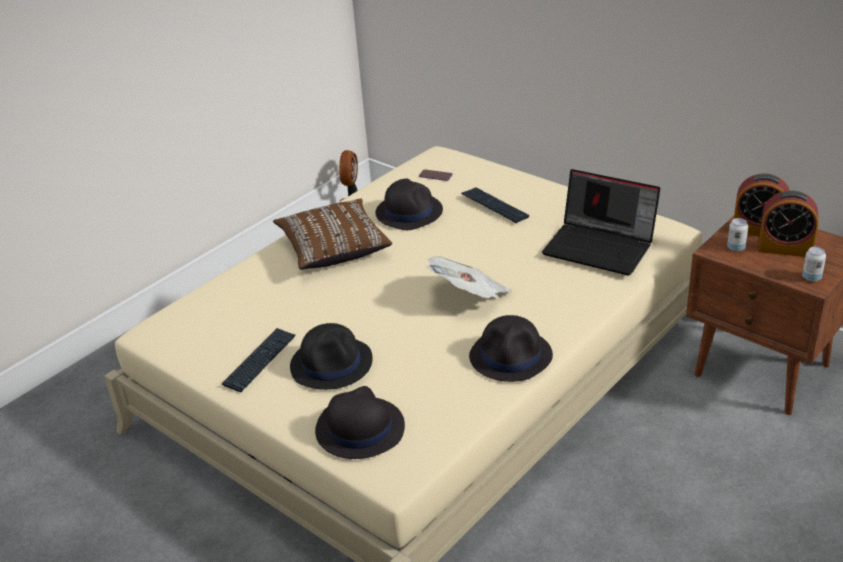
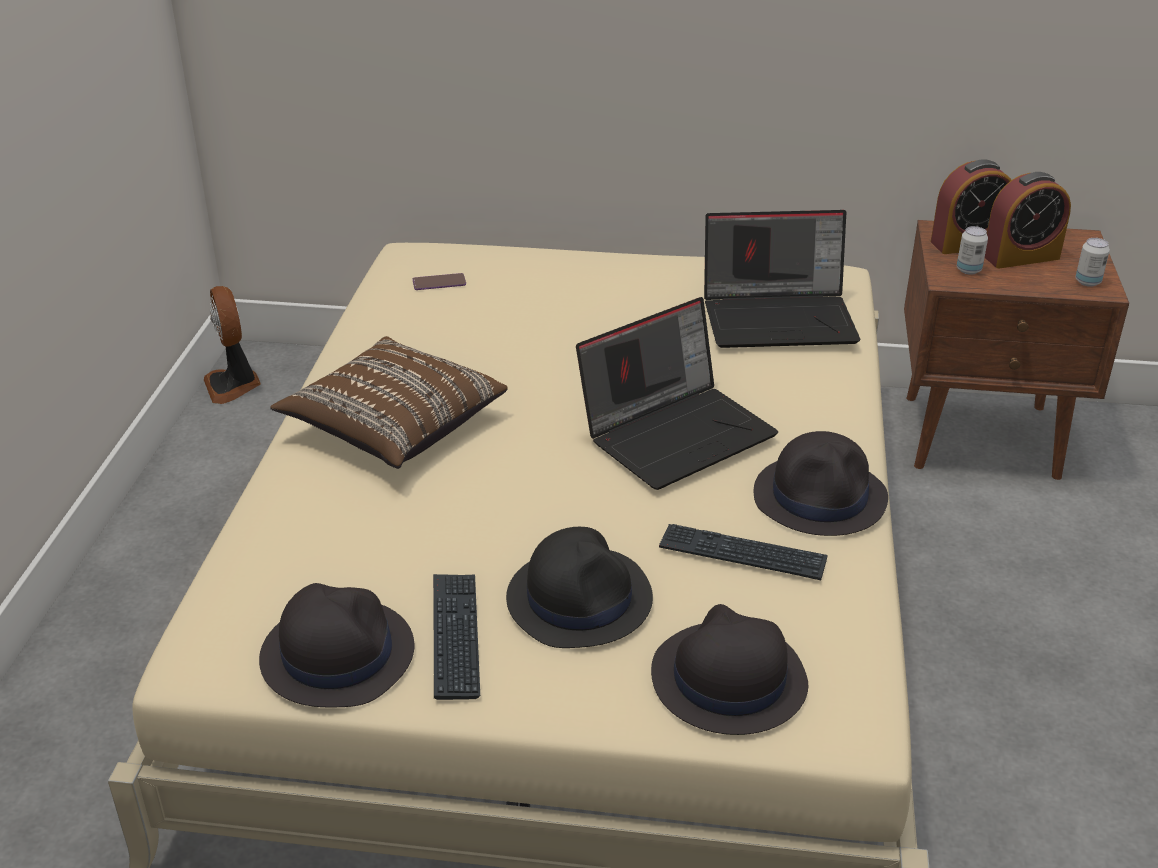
camera: 35 degrees left, 0 degrees up
(409, 212) = (455, 342): black hat -> black hat (336, 653)
(470, 296) = (677, 432): newspaper -> laptop
(494, 206) = (576, 302): keyboard -> keyboard (742, 554)

